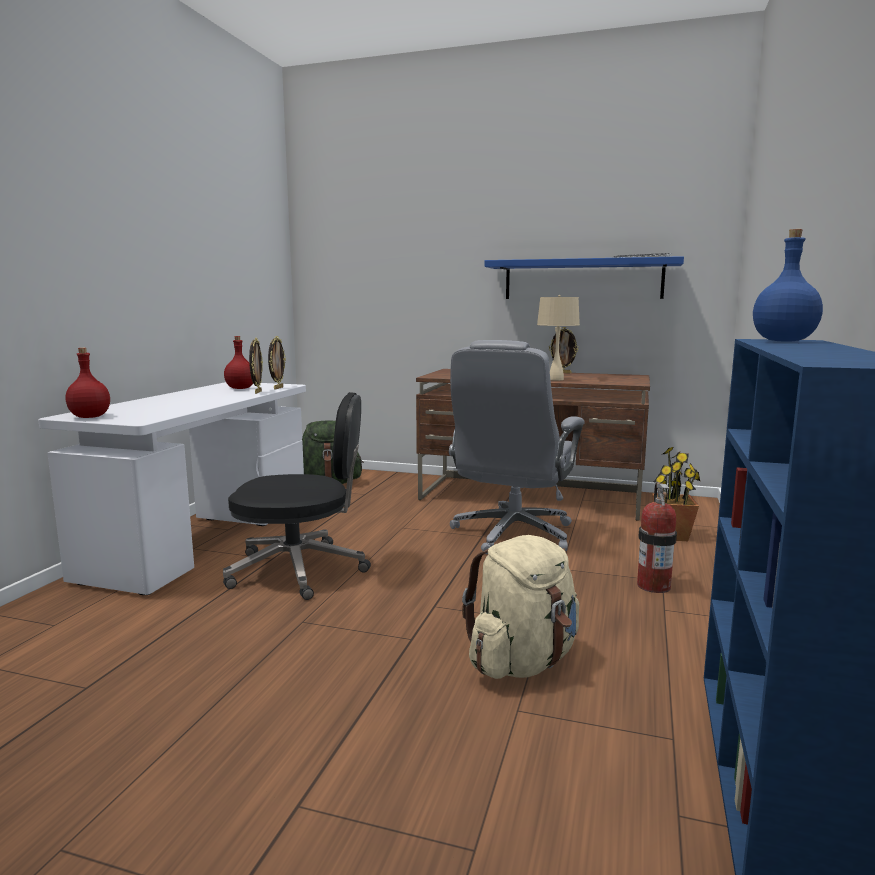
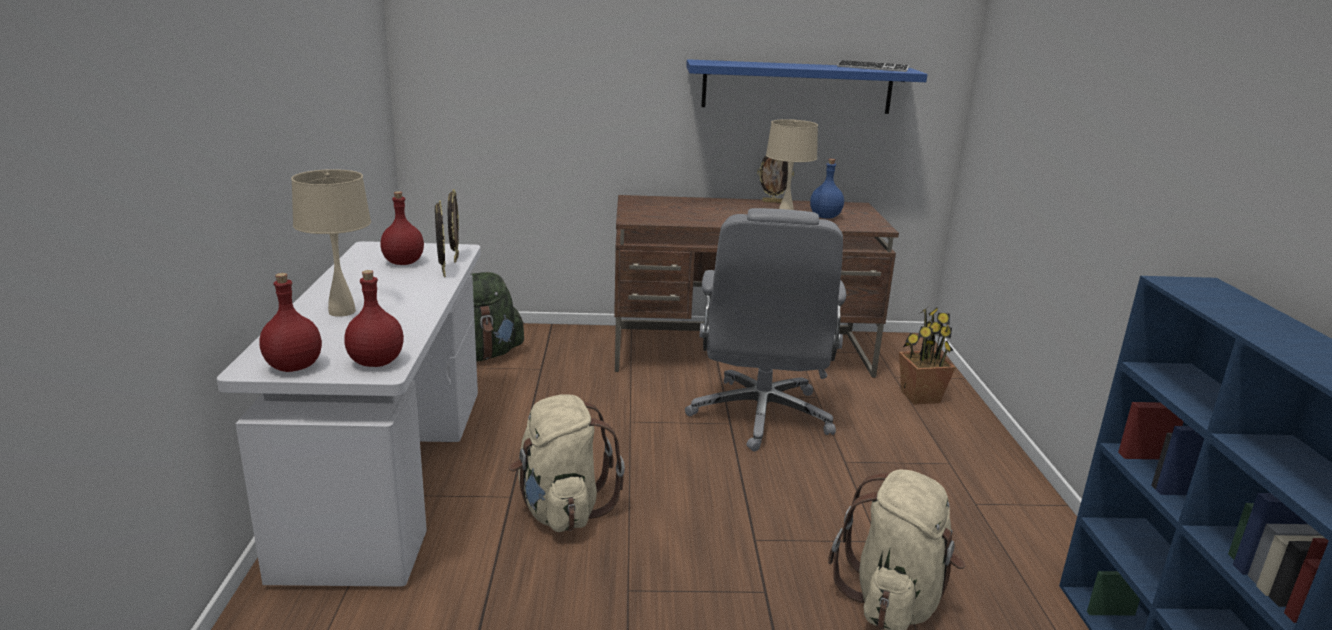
camera: 20 degrees left, 10 degrees up
(142, 418) = (375, 362): none -> red bottle
(162, 402) = (341, 311): none -> beige table lamp
(300, 570) = (561, 510): black office chair -> beige backpack
(653, 586) = (946, 472): fire extinguisher -> none
(783, 341) = (1204, 292): blue bottle -> blue bottle (825, 217)

